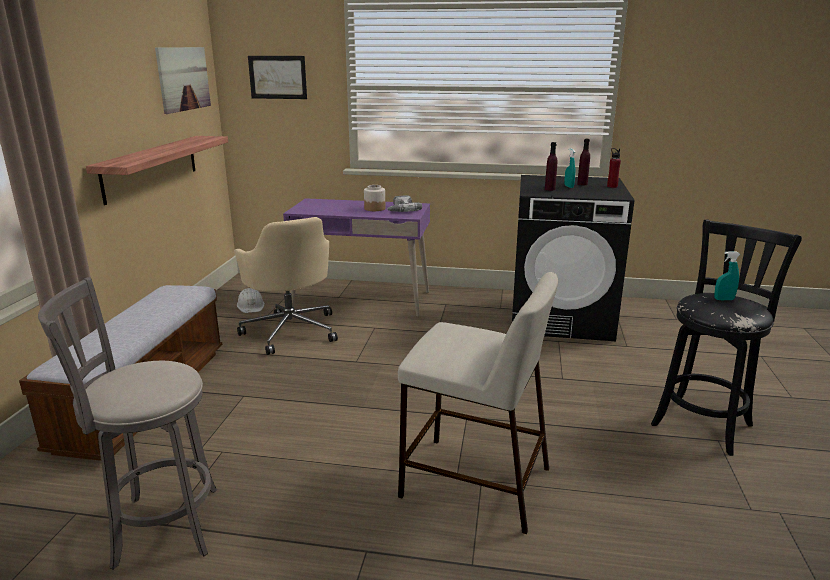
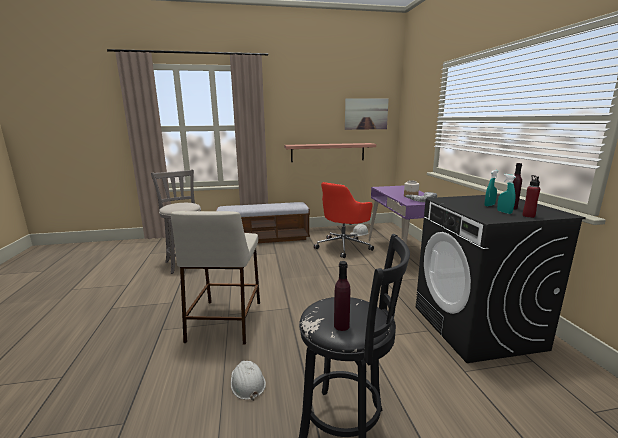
camera: 70 degrees right, 5 degrees down
(277, 77) = (416, 113): picture -> none
(291, 330) = (343, 246): beige office chair -> red office chair
(549, 189) = (464, 202): purple bottle -> purple bottle (341, 326)
(632, 475) = (247, 383): none -> white hard hat
(724, 299) = (357, 313): turquoise spray bottle -> turquoise spray bottle (504, 212)

